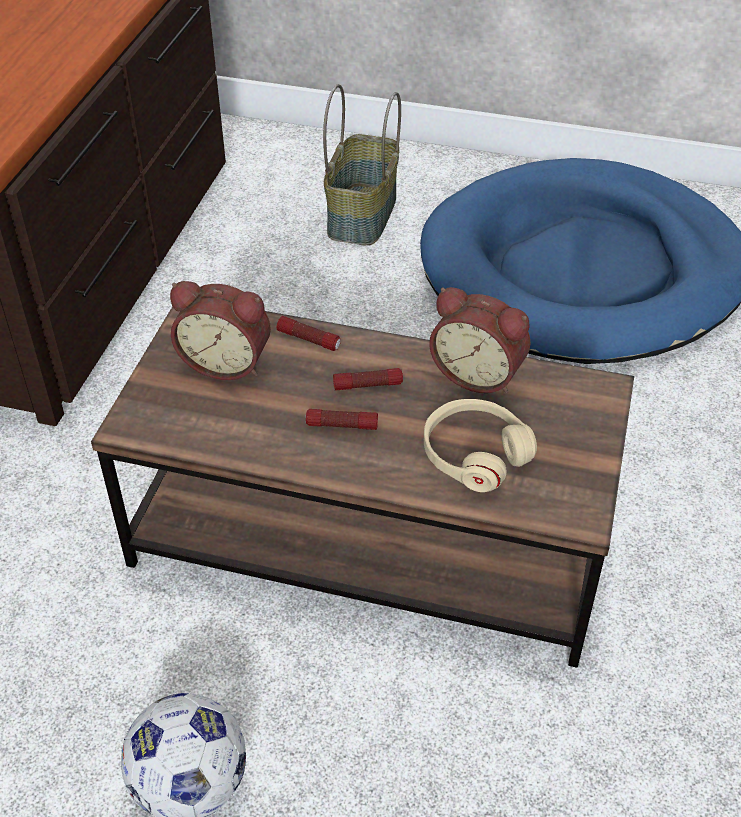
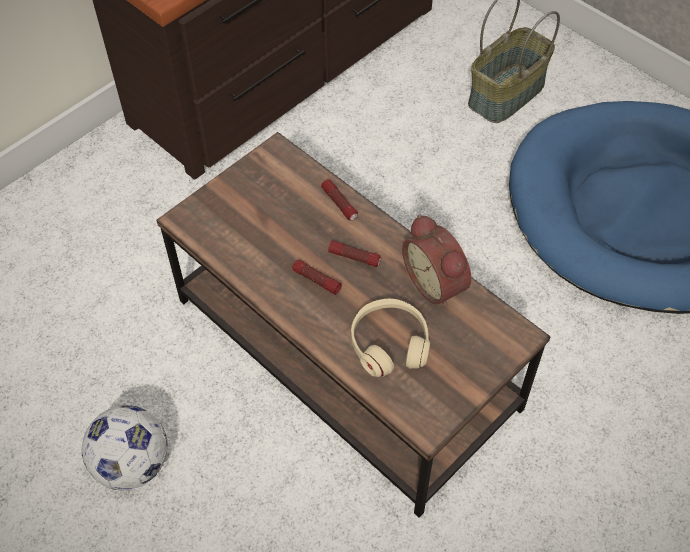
camera: 30 degrees right, 10 degrees up
(227, 361) = (275, 197): alarm clock -> none

